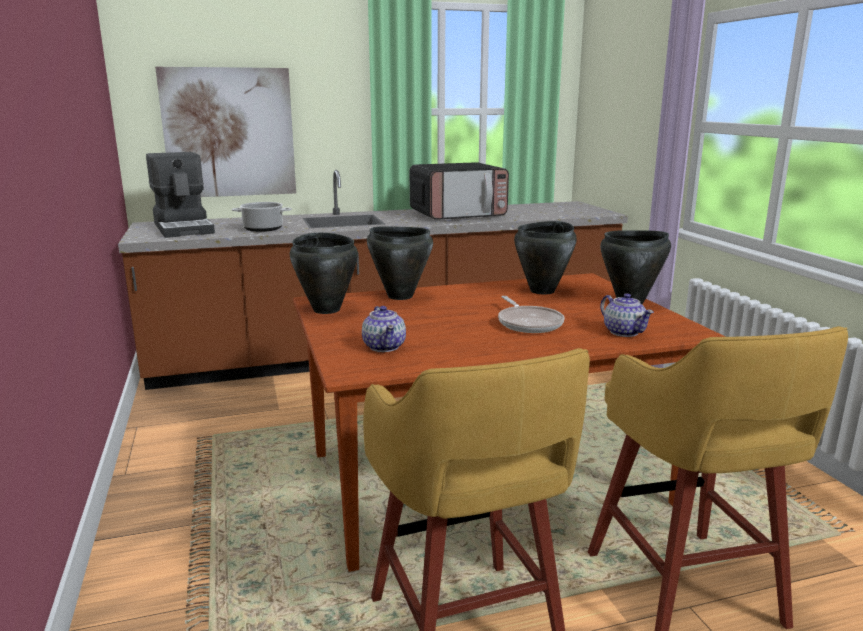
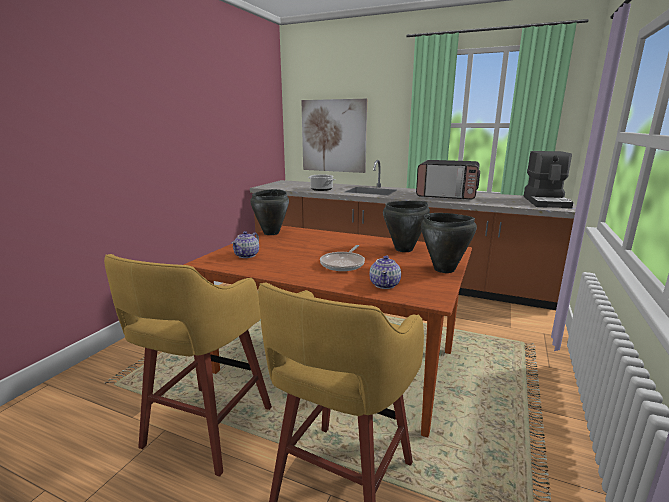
camera: 40 degrees right, 0 degrees up
(184, 228) = (291, 185): coffee machine -> coffee machine (546, 202)
(400, 296) = (319, 234): black cooking pot -> none

